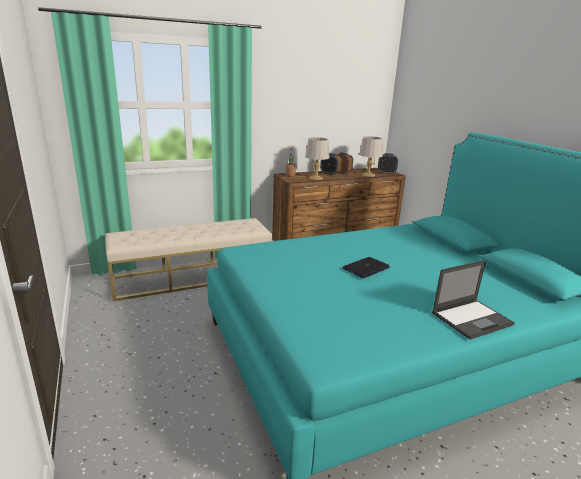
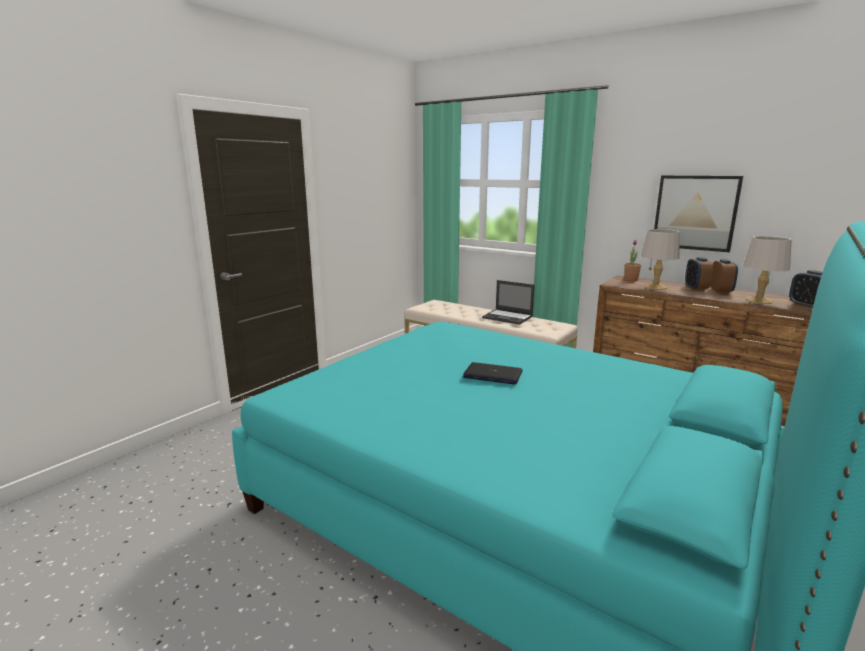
camera: 60 degrees right, 5 degrees down
(316, 123) = (695, 212): none -> picture
(472, 318) = (453, 453): laptop -> laptop (508, 317)

